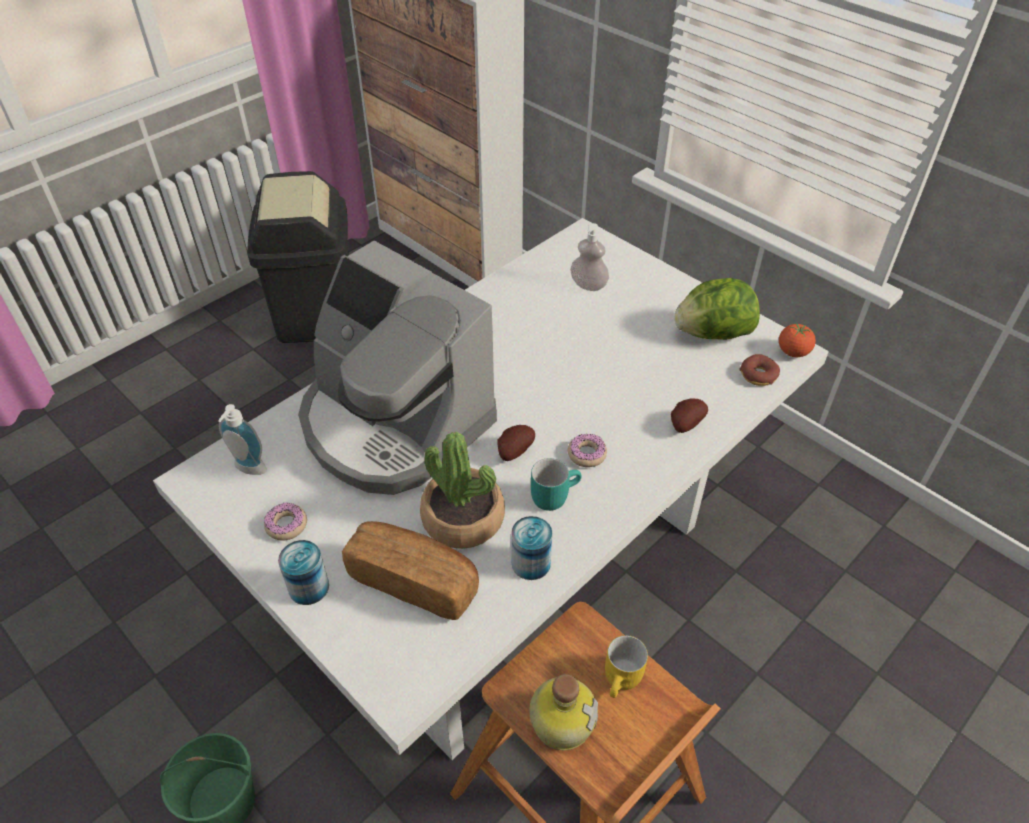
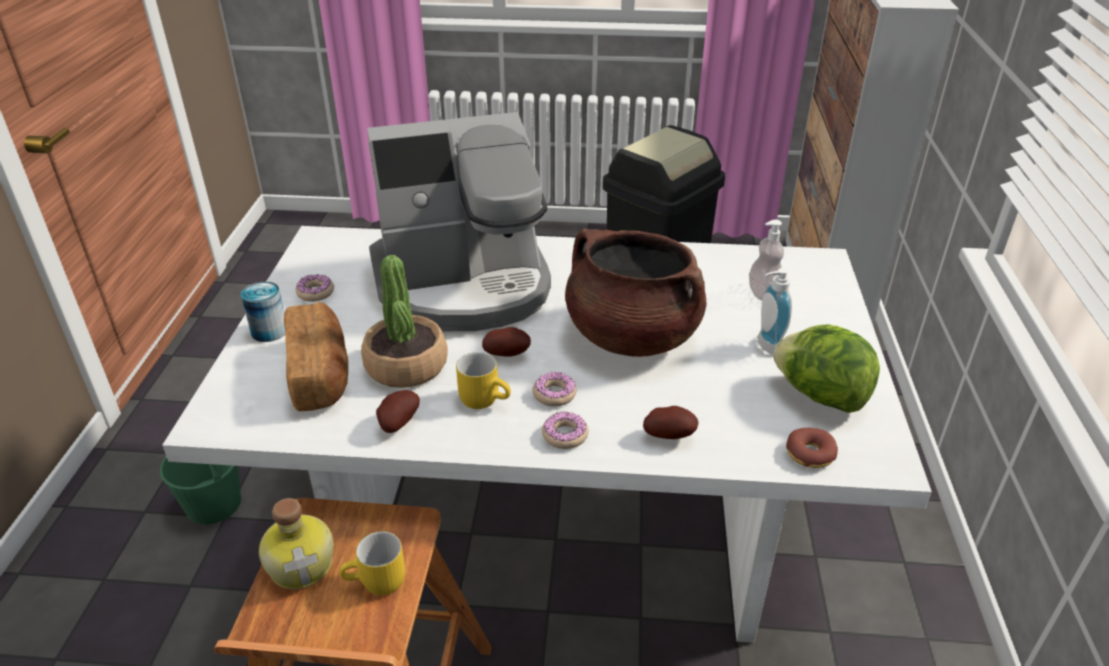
camera: 50 degrees right, 10 degrees down
(248, 470) = (348, 252): soap dispenser -> soap dispenser (765, 346)
(393, 424) = (464, 285): coffee machine -> coffee machine turned 105 degrees counterclockwise
(531, 563) = (397, 423): can -> potato
(553, 494) = (485, 398): turquoise mug -> yellow mug
(564, 375) = (631, 336): none -> brown cooking pot
(636, 475) = (565, 435): none -> donut
(793, 352) = (883, 464): tomato -> none

